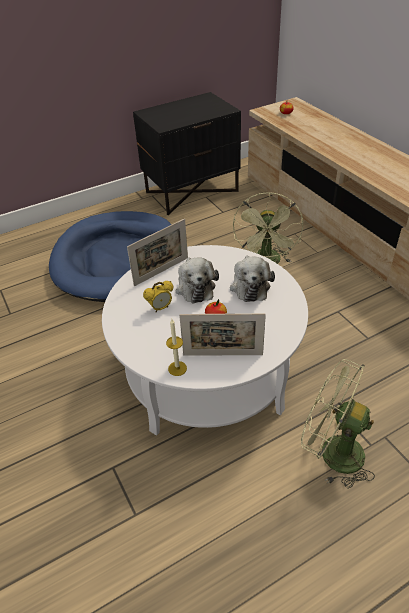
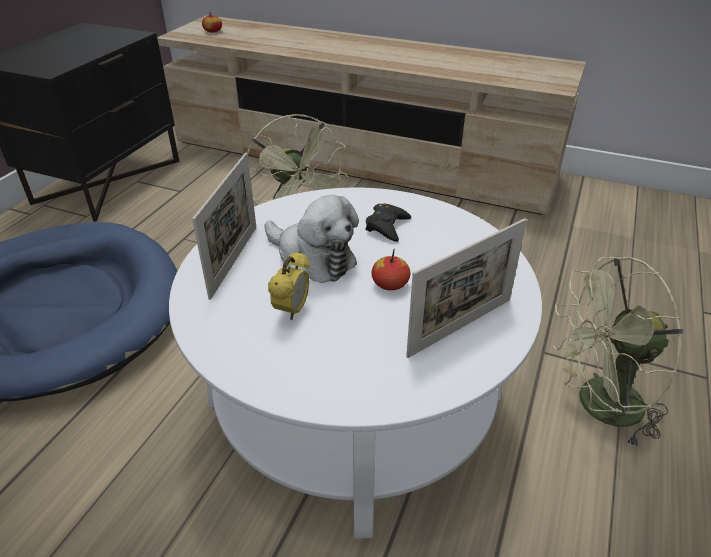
camera: 40 degrees left, 5 degrees down
(177, 368) = (421, 381): candle -> none
(250, 285) = (387, 226): plush toy -> black game controller

